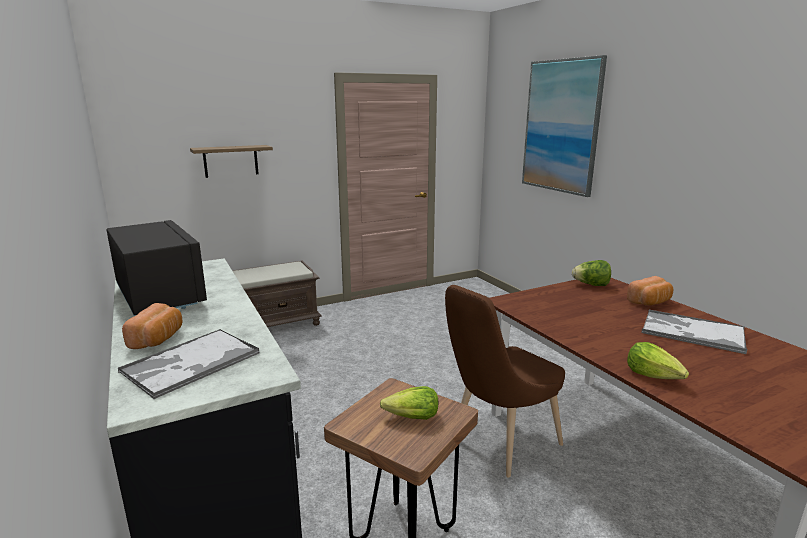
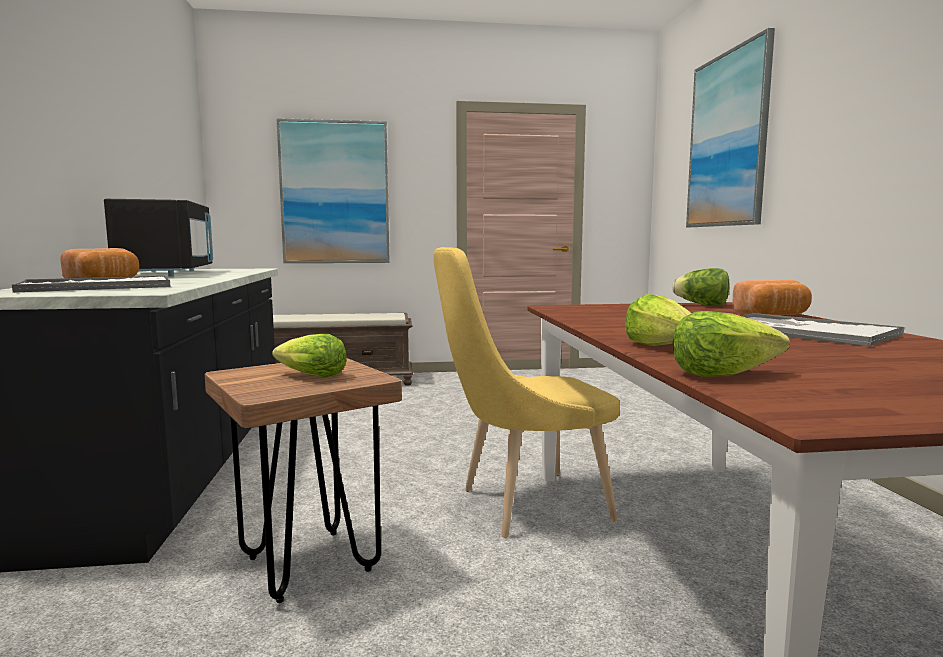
camera: 20 degrees right, 10 degrees down
(231, 161) = (335, 193): shelf -> picture
(499, 444) = (524, 506): brown chair -> yellow chair
(724, 415) = (722, 374): none -> lettuce

